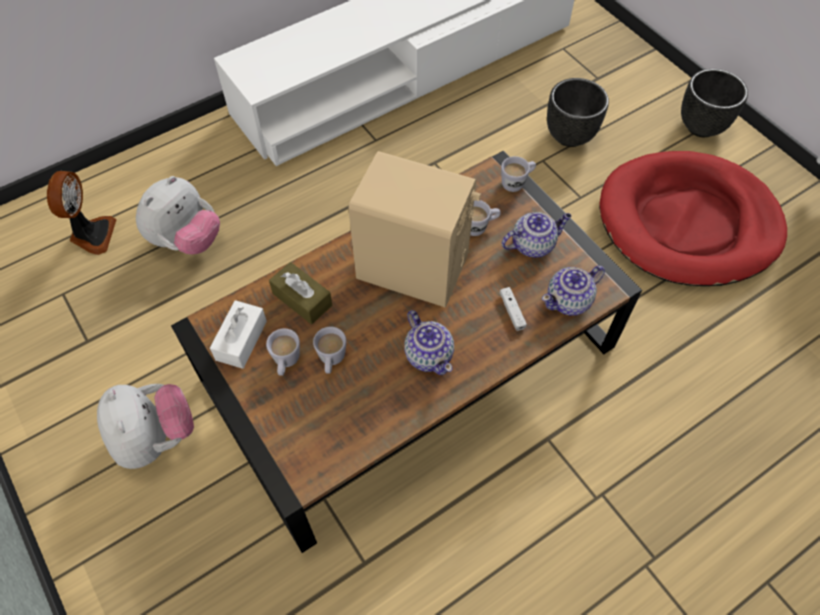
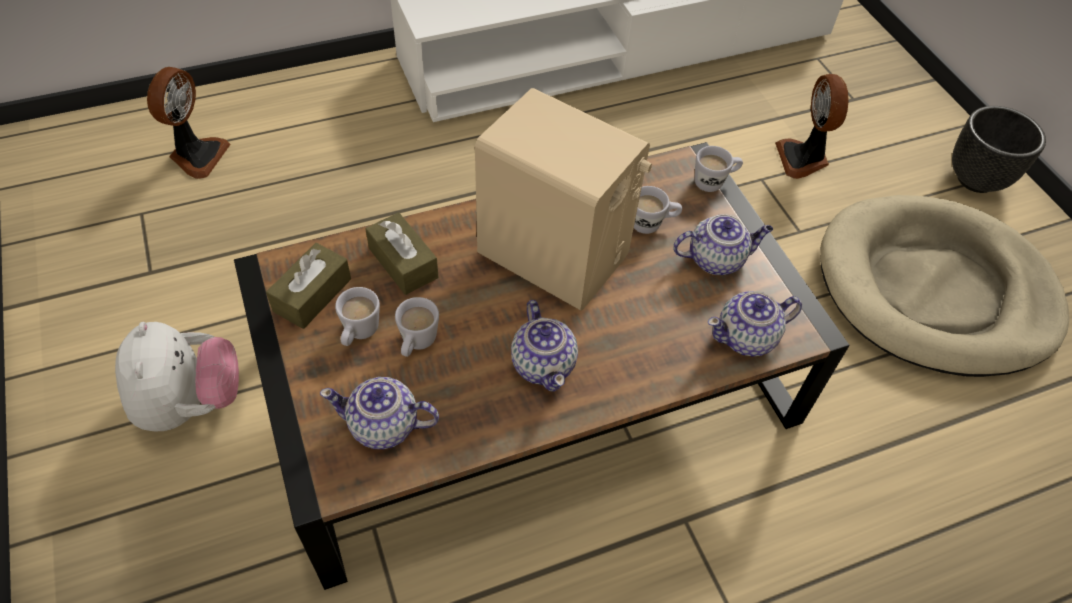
camera: 10 degrees right, 5 degrees down
(187, 240) = (303, 183): plush toy -> none
(241, 340) = (312, 295): white tissue box -> brown tissue box
(327, 428) = (384, 426): none -> teapot
(512, 311) = (667, 334): white game controller -> none
(570, 136) = (803, 159): black planter -> fan
(688, 223) = (934, 290): red dog bed -> beige dog bed

